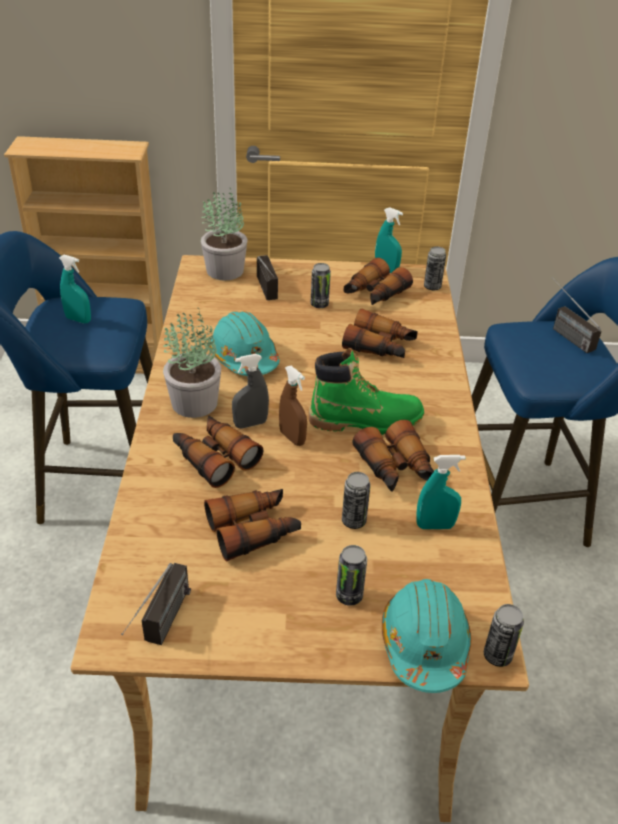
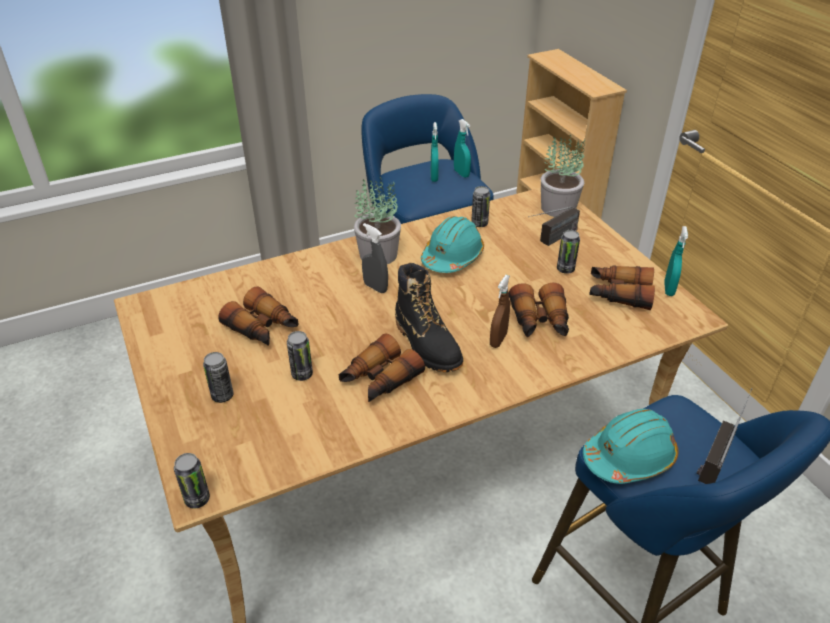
camera: 65 degrees right, 0 degrees up
(161, 630) = (154, 321): radio -> none
(214, 457) = (326, 284): binoculars -> none
(292, 438) = (375, 313): brown spray bottle -> brown spray bottle (498, 340)
(365, 421) = (427, 344): green boot -> black boot
(424, 644) = (192, 451): turquoise hard hat -> turquoise hard hat (629, 457)
(432, 287) = (675, 326): can -> can (479, 224)
(435, 525) = (324, 422): turquoise spray bottle -> turquoise spray bottle (461, 173)

